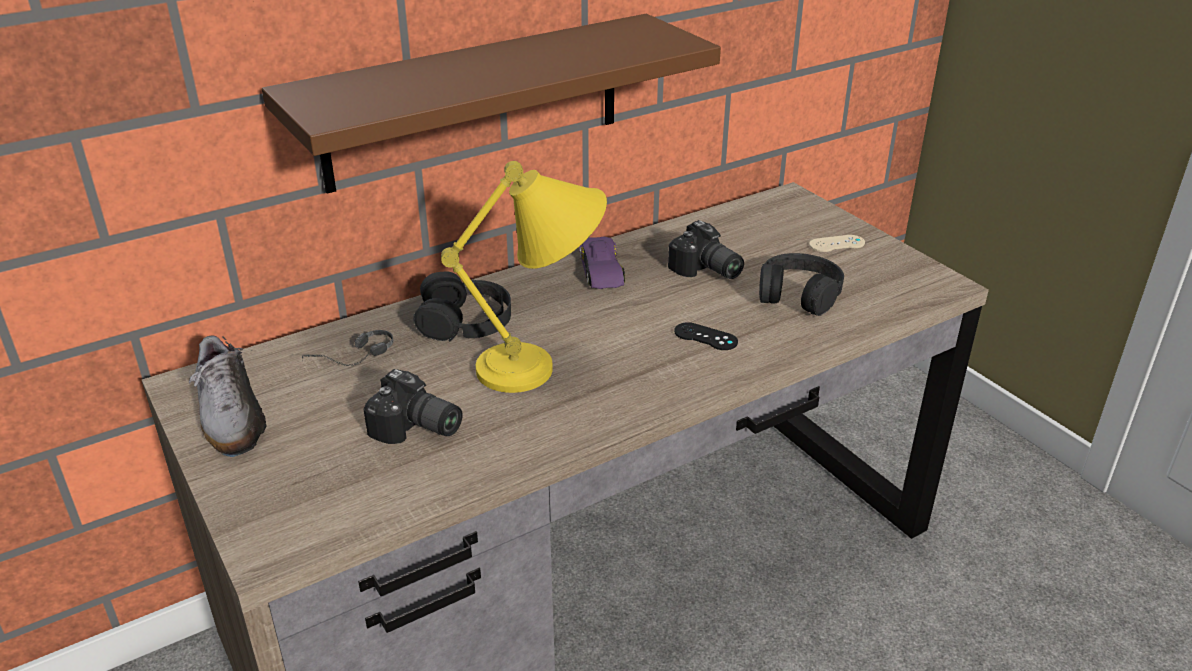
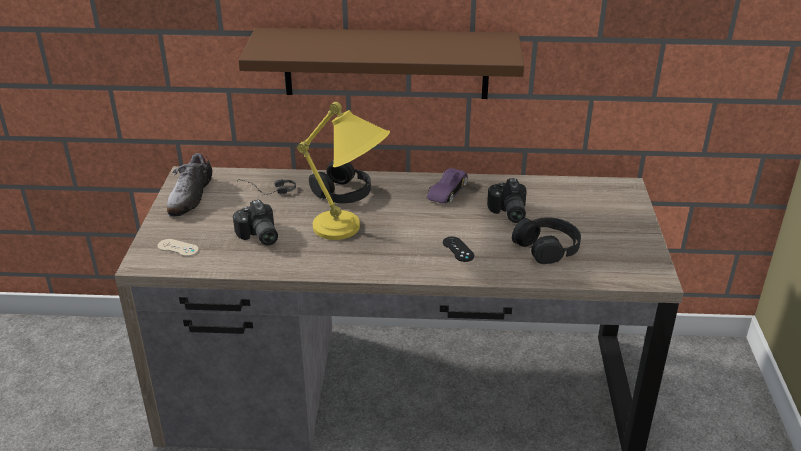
camera: 35 degrees right, 0 degrees up
(837, 244) = (615, 226): beige game controller -> beige game controller (178, 248)

